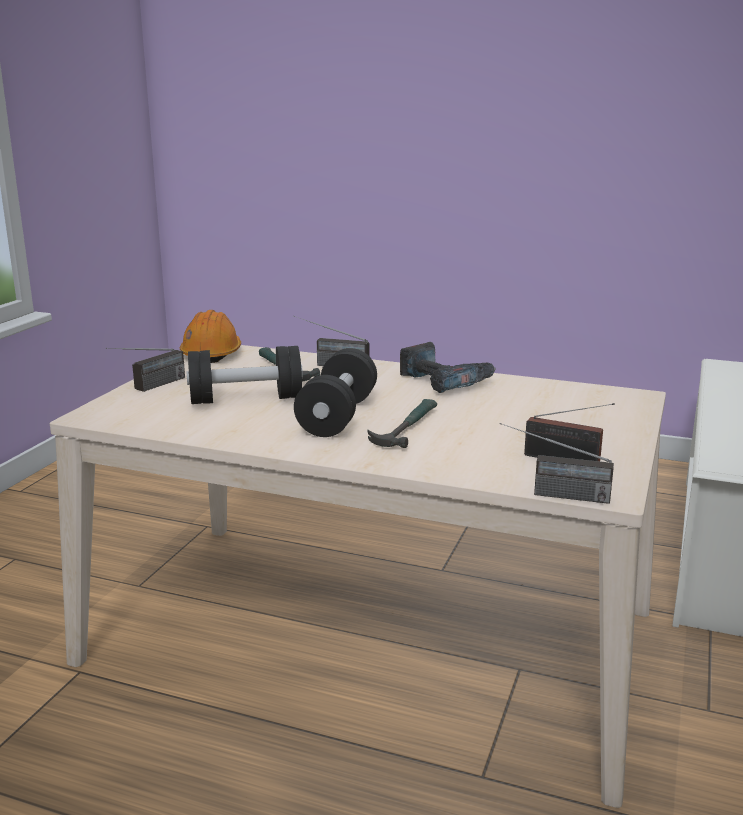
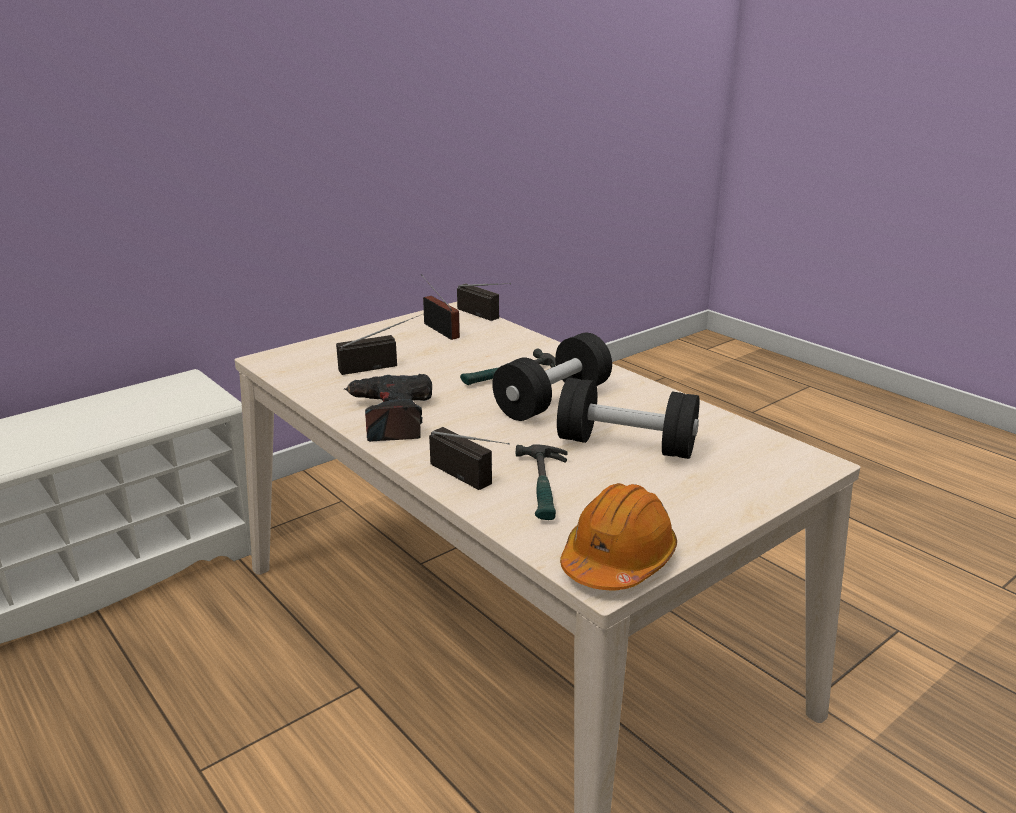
camera: 150 degrees left, 5 degrees up
(149, 387) = (736, 498): radio -> radio (382, 365)

